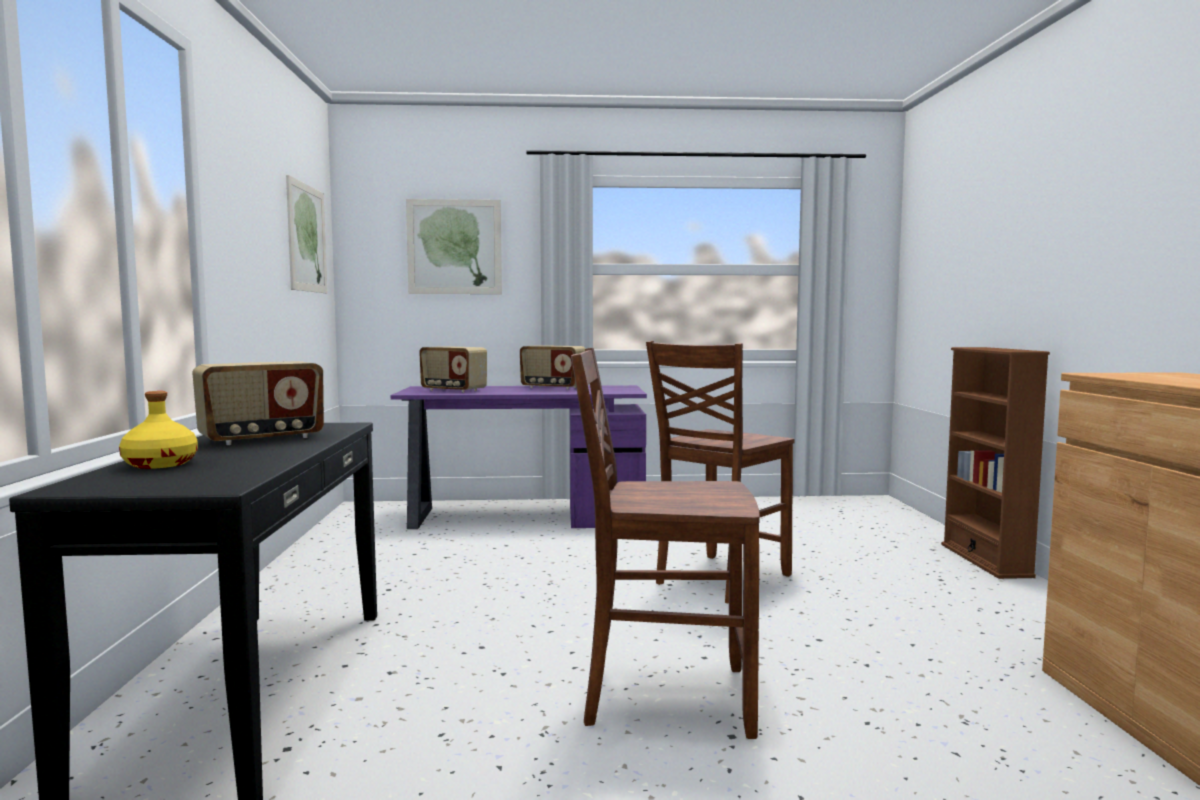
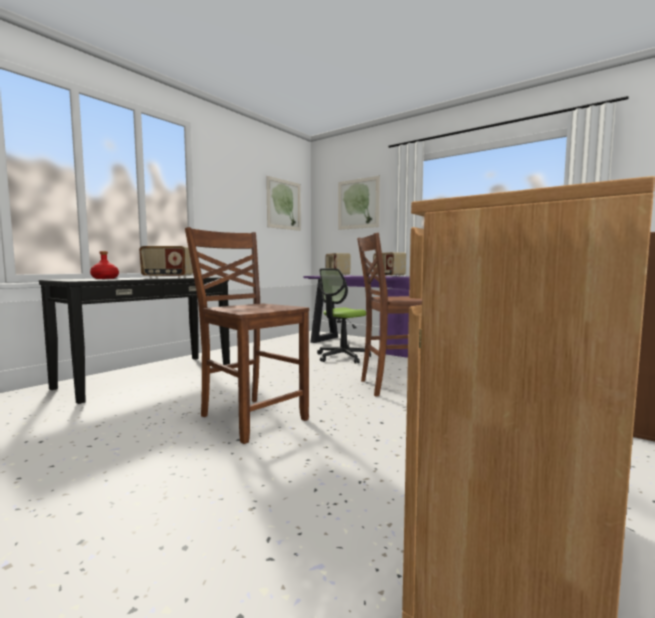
camera: 40 degrees right, 0 degrees up
(161, 464) = (105, 278): yellow bottle -> red bottle
(534, 548) = (342, 357): none -> office chair

